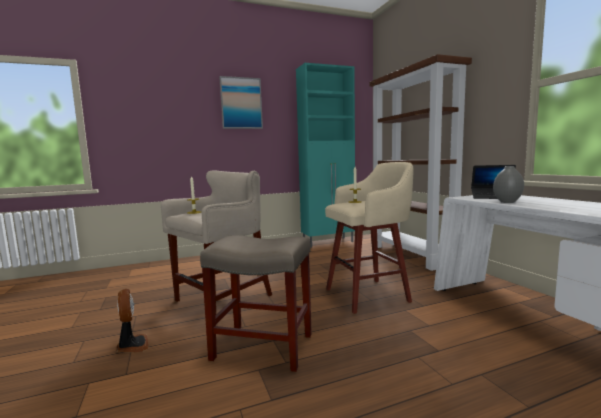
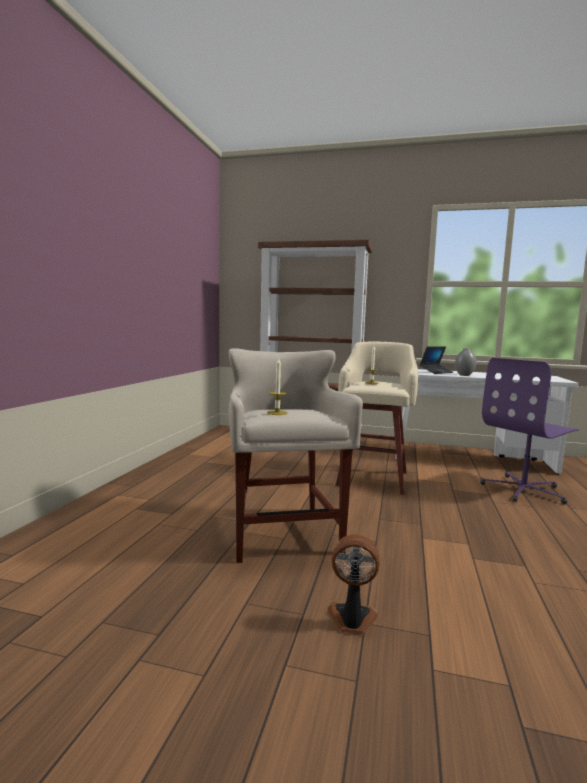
camera: 55 degrees left, 0 degrees up
(241, 103) = (114, 233): picture -> none
(264, 347) = (432, 544): beige stool -> none
(329, 242) = (203, 443): turquoise cabinet -> none
(503, 370) = (524, 490): none -> purple office chair

